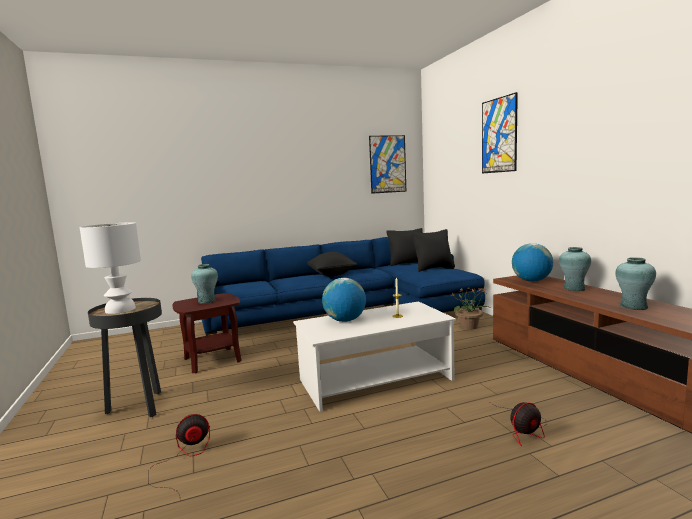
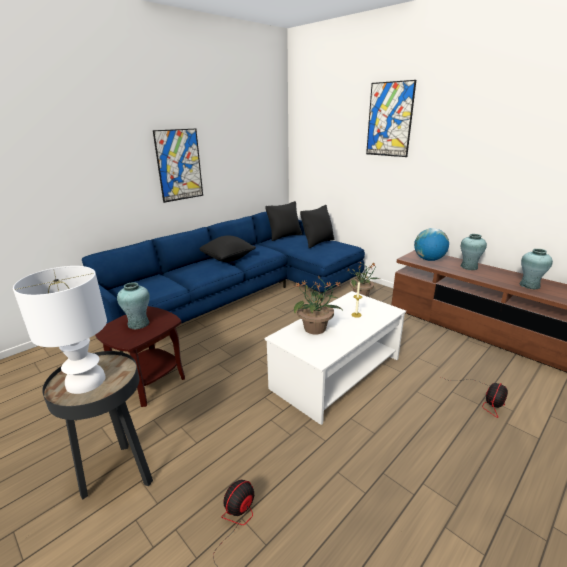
camera: 25 degrees left, 15 degrees up
(345, 320) = (315, 329): globe -> potted plant
(387, 164) = (260, 135): picture -> picture (179, 165)

